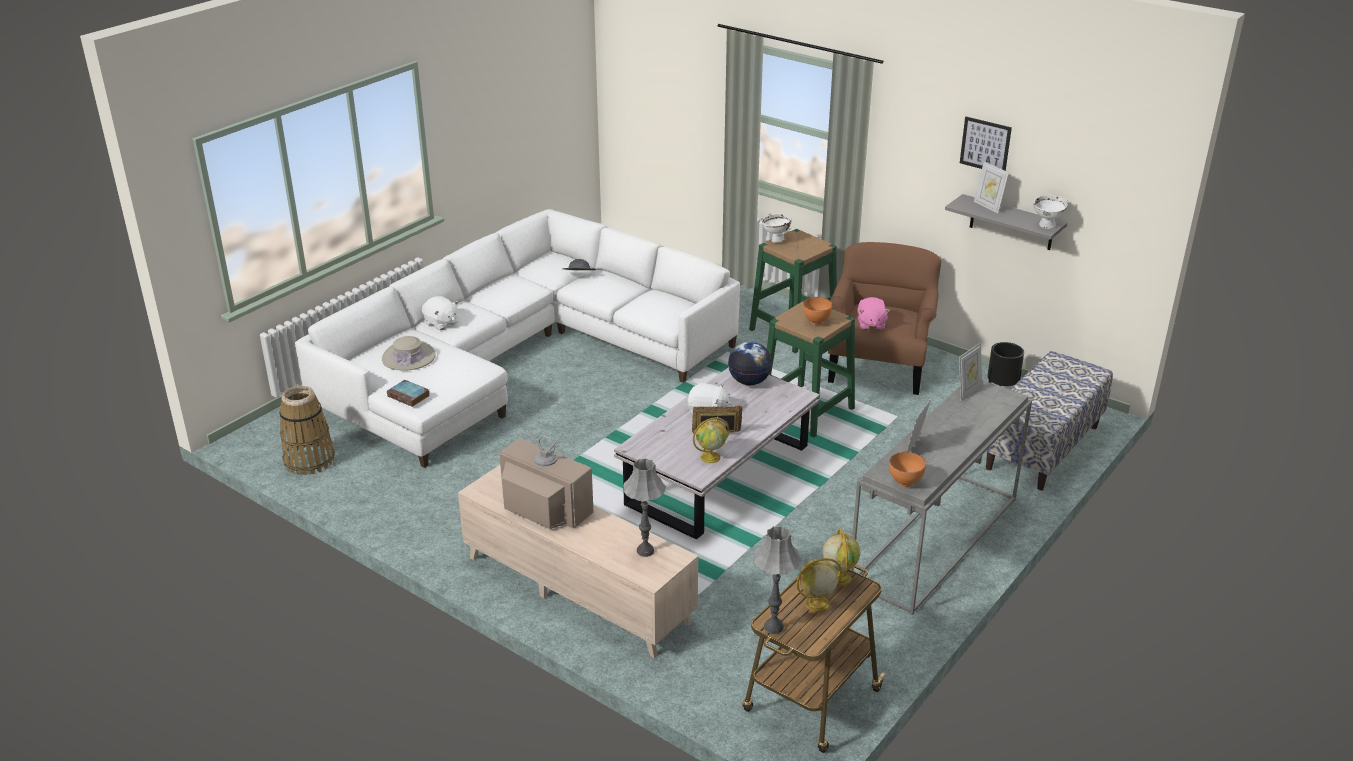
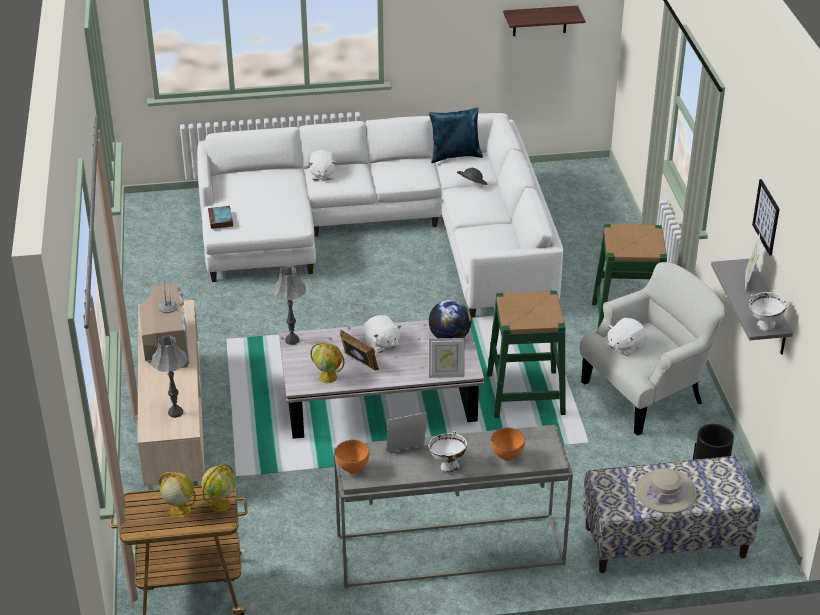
camera: 45 degrees right, 5 degrees up
(309, 460) = (158, 237): basket -> none
(408, 357) = (261, 190): beige hat -> beige hat (665, 492)
(531, 263) = (455, 156): none -> blue pillow
(543, 111) = (539, 21): none -> shelf
(773, 627) = (131, 505): grey table lamp -> grey table lamp (292, 340)
(776, 240) = (623, 227): white bowl -> white bowl (447, 466)
(815, 322) = (528, 314): orange bowl -> orange bowl (506, 457)
(870, 325) = (624, 346): pink plush toy -> white plush toy
(879, 366) = (646, 392): brown armchair -> white armchair
(967, 392) = (527, 435): picture frame -> picture frame (446, 375)

